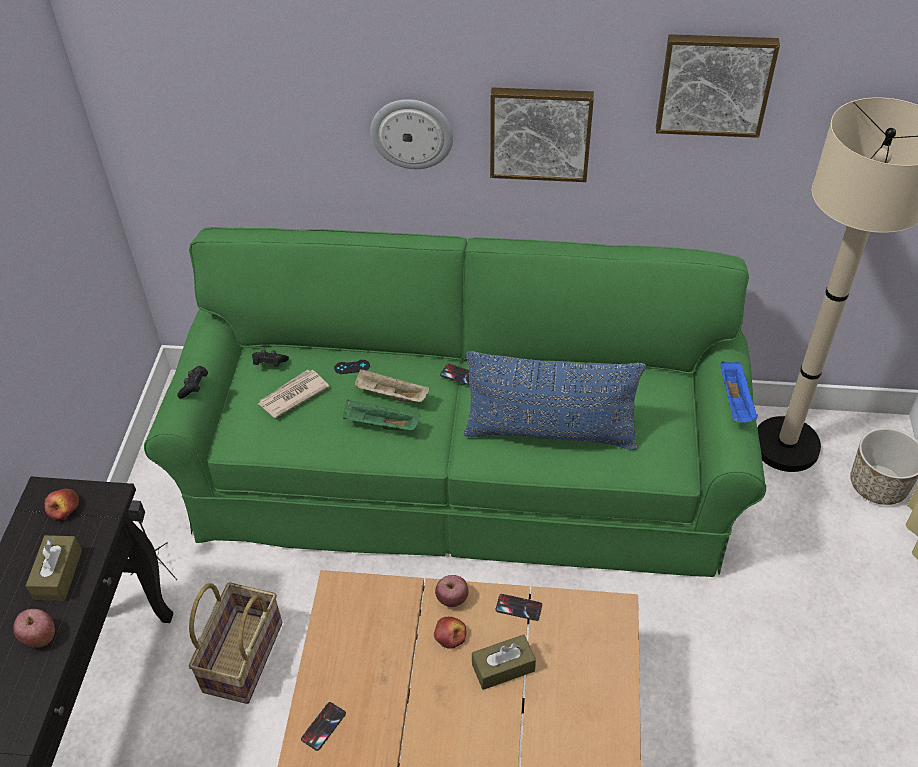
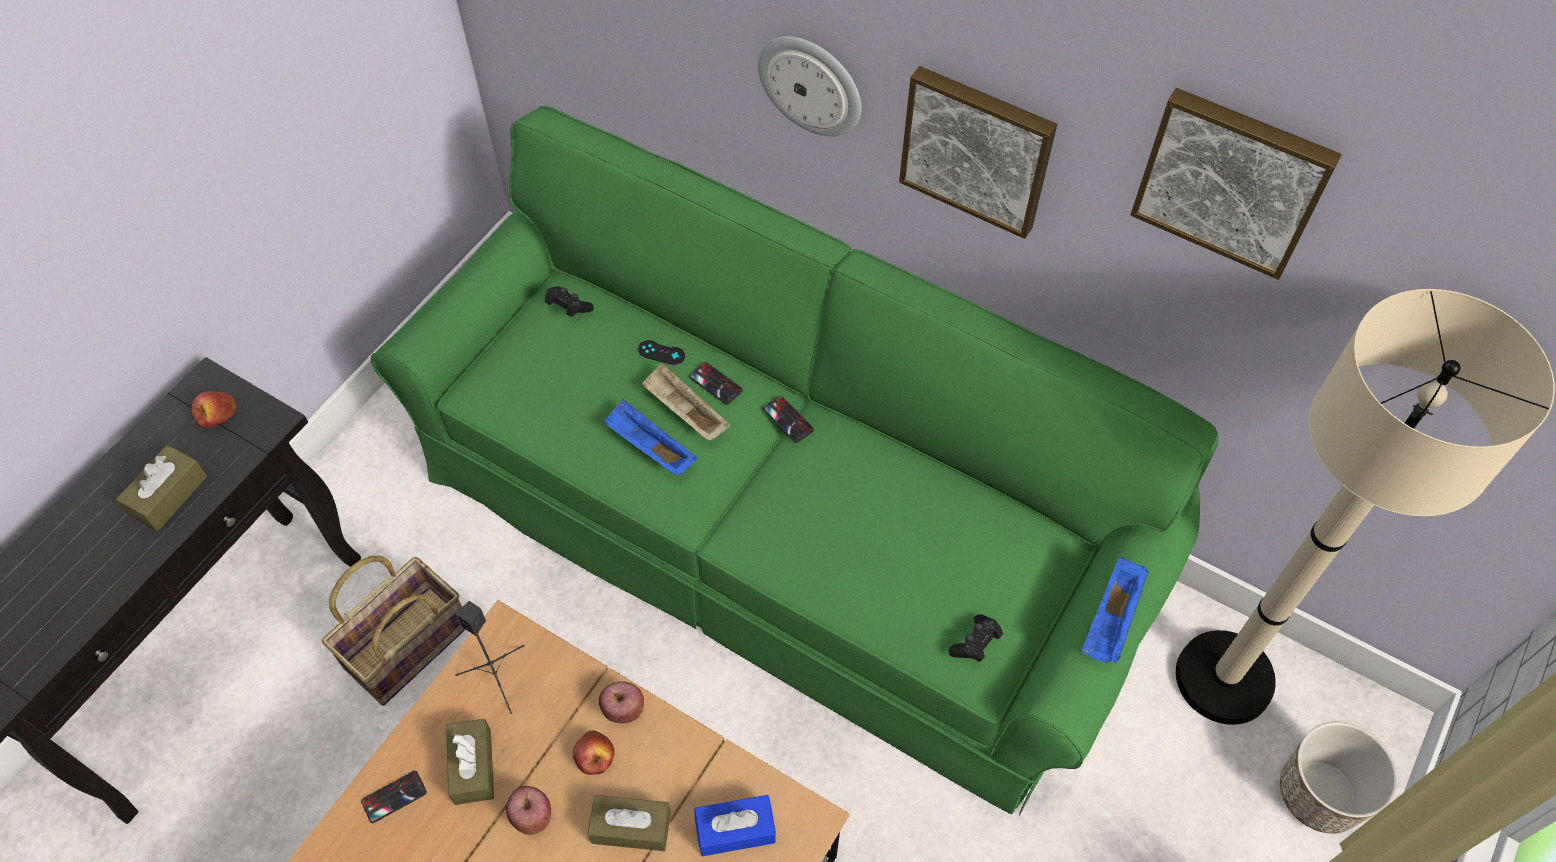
camera: 25 degrees right, 10 degrees up
(40, 637) = (111, 564): apple -> apple (532, 817)
(159, 565) = (377, 491): black speaker -> black speaker (497, 678)
(194, 387) = (456, 307): black game controller -> black game controller (975, 644)
(292, 395) = (570, 362): newspaper -> none
(369, 681) = (473, 766): none -> brown tissue box
(380, 425) = (649, 448): green tray -> blue tray
(518, 607) = (694, 759): phone -> phone (716, 383)
(550, 432) = (851, 550): blue pillow -> none
(572, 637) = (735, 830): none -> blue tissue box

